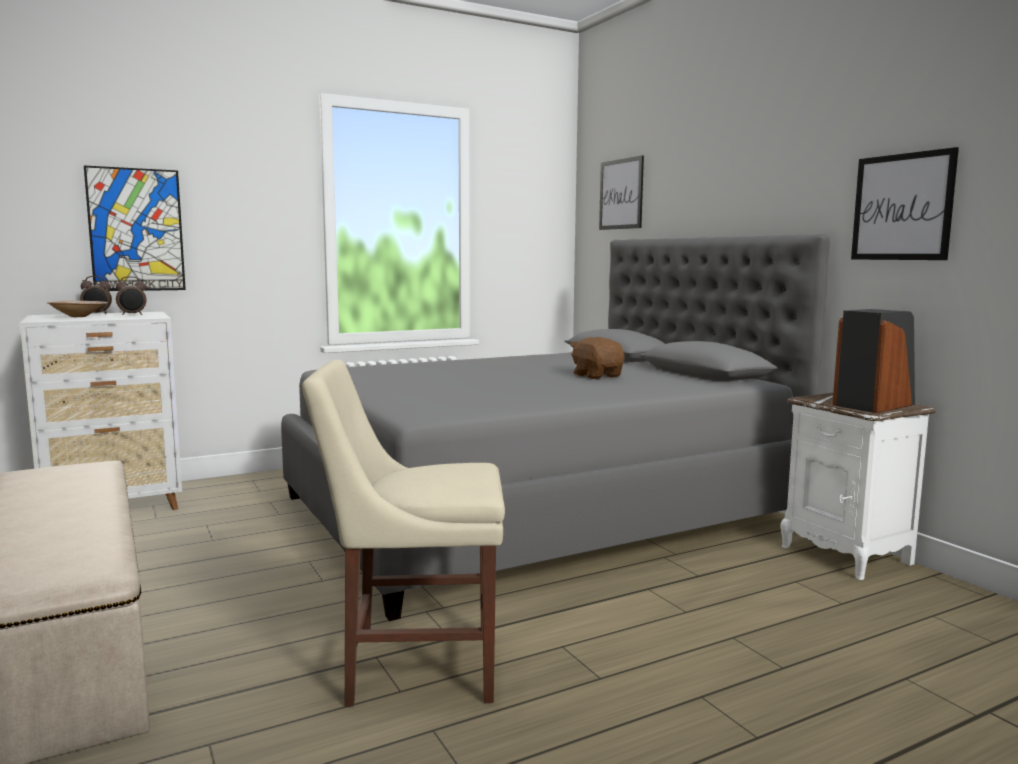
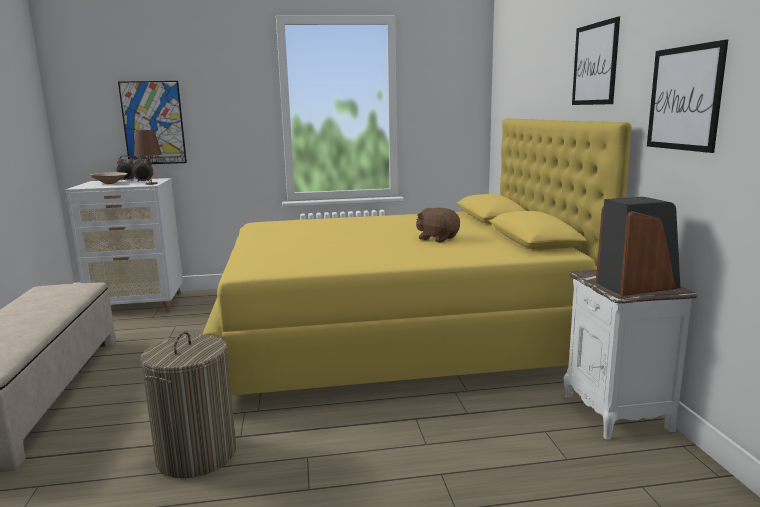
camera: 20 degrees right, 5 degrees up
(153, 316) = (151, 183): none -> brown table lamp
(413, 667) = (196, 454): beige chair -> laundry basket
(536, 510) = (395, 338): grey bed -> yellow bed
(597, 376) = (437, 238): brown plush toy -> brown plush toy turned 45 degrees counterclockwise
(621, 194) = (514, 79): picture -> picture (595, 64)

